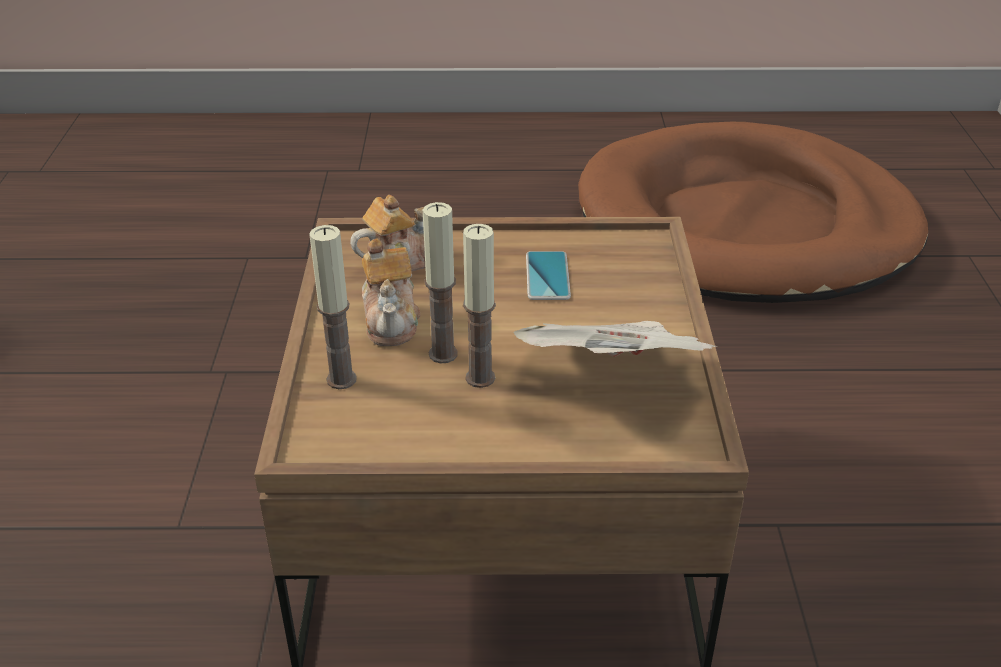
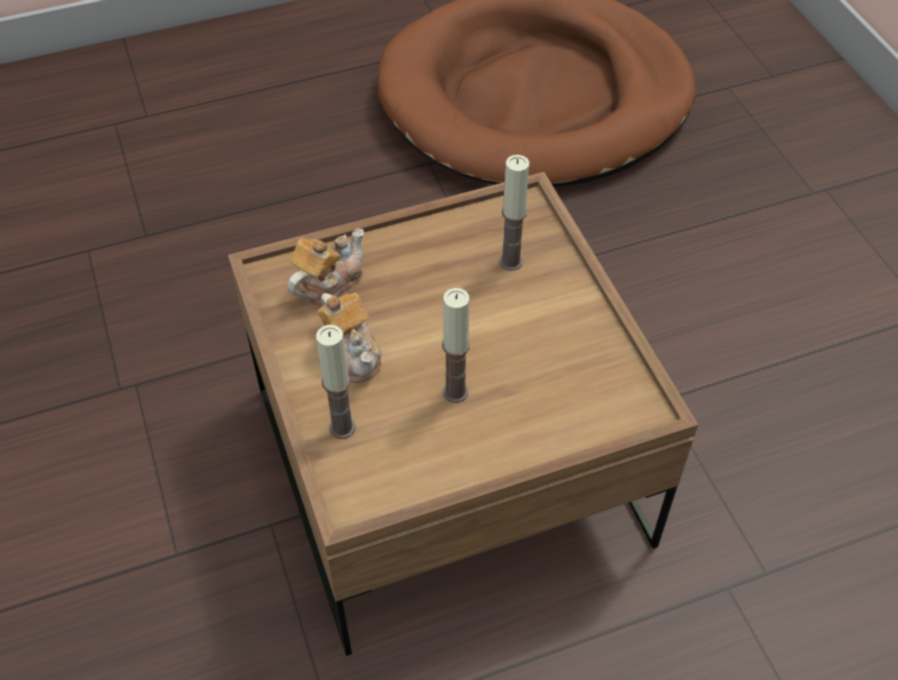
camera: 20 degrees left, 15 degrees up
(443, 354) = (413, 376): candle -> candle (511, 262)
(547, 276) = (460, 267): phone -> none
(613, 378) = (560, 361): newspaper -> none

